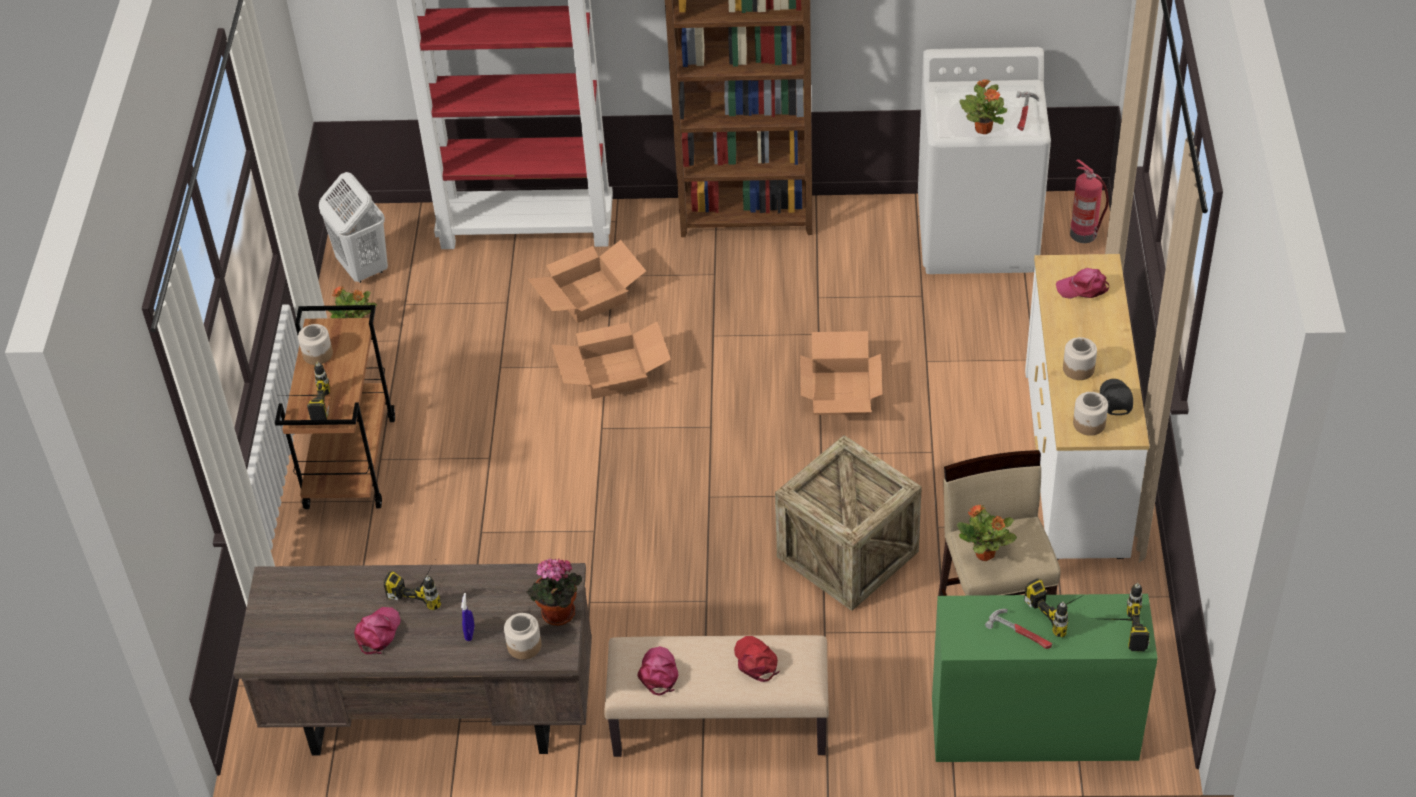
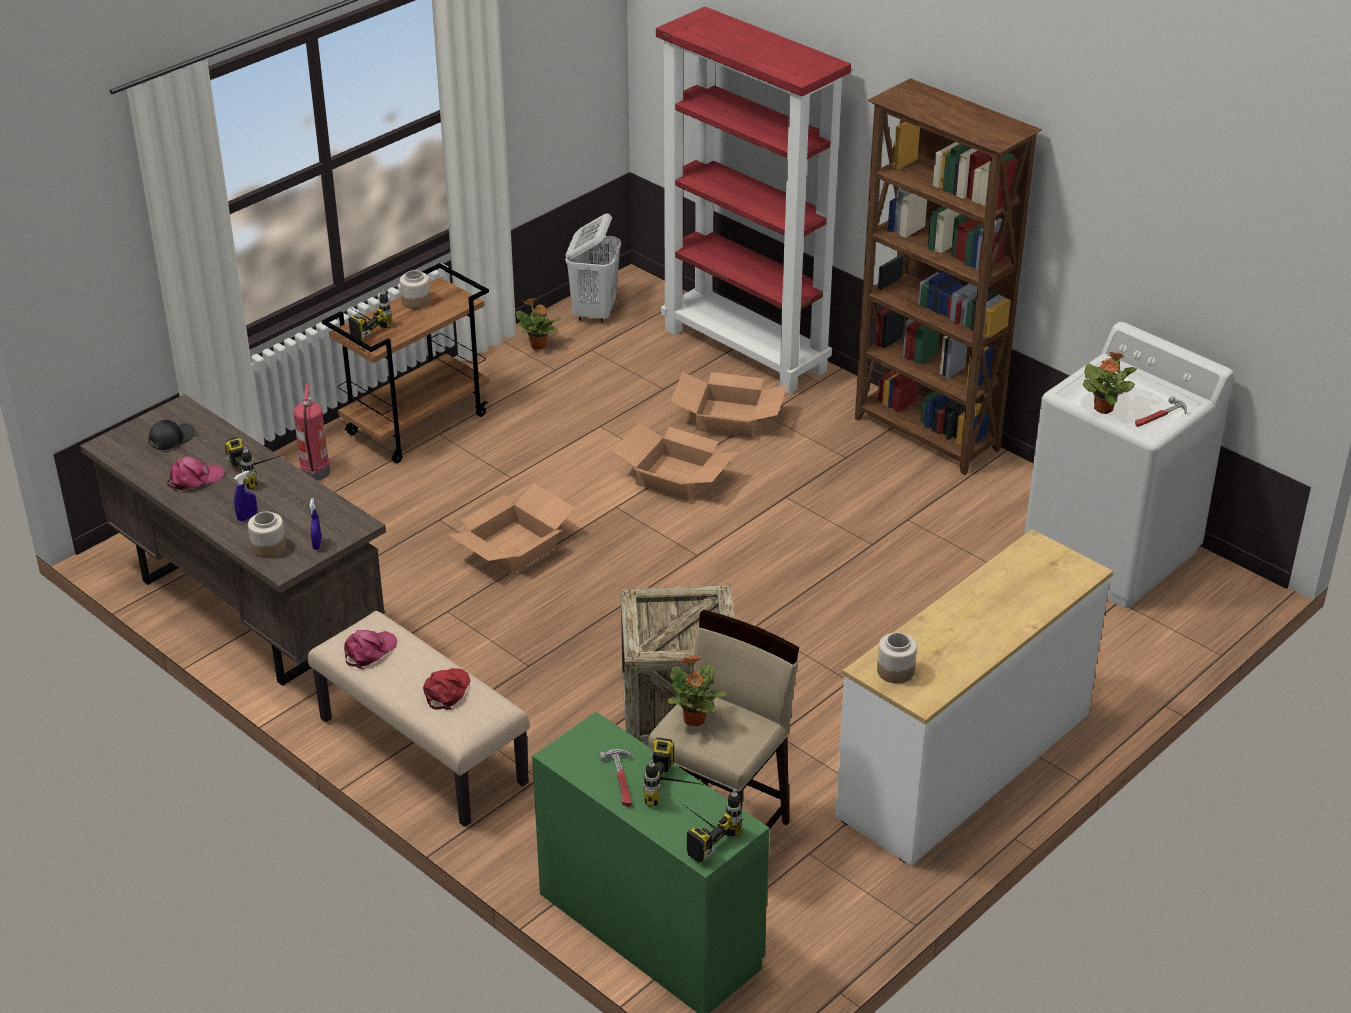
camera: 40 degrees right, 10 degrees down
(557, 616) = (317, 544): potted plant -> blue spray bottle
(839, 392) = (832, 593): cardboard box -> cardboard box (513, 546)
(1078, 368) = (947, 628): jar -> none
(1083, 288) = (1040, 575): pink cap -> none
(1085, 234) = (1214, 608): fire extinguisher -> fire extinguisher (316, 473)
(1115, 400) = (945, 669): black cap -> black cap (171, 439)

